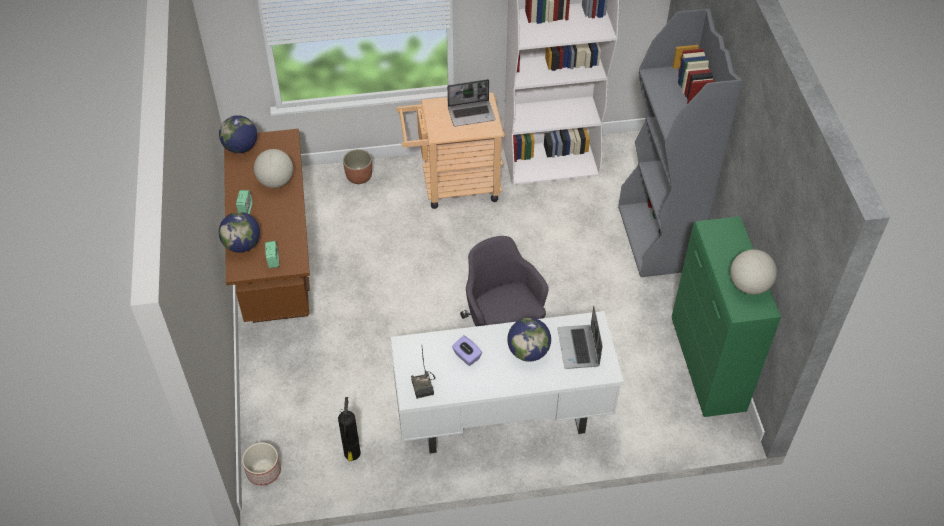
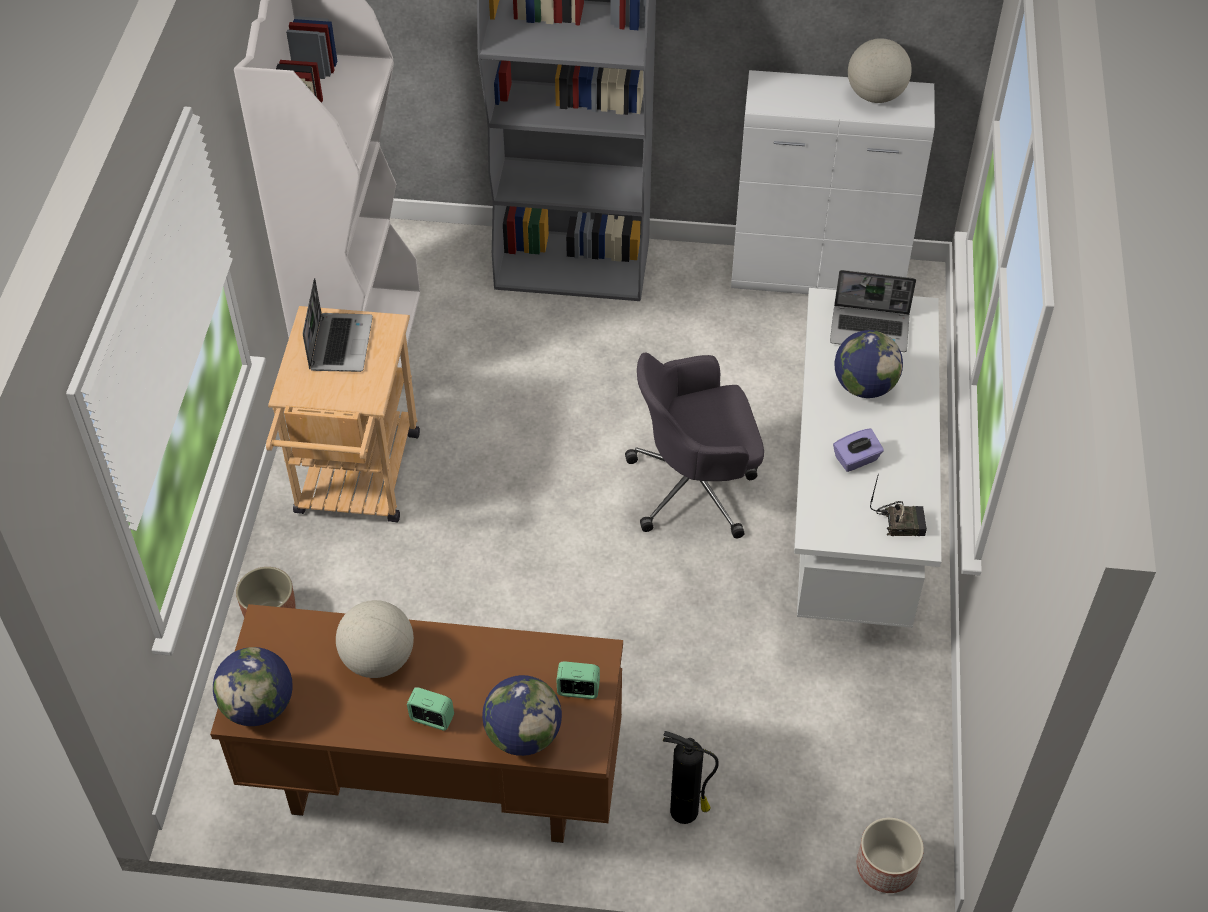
camera: 75 degrees left, 0 degrees up
(352, 454) = (878, 731): fire extinguisher -> fire extinguisher (686, 812)
(707, 366) = (818, 276): green cabinet -> white cabinet

